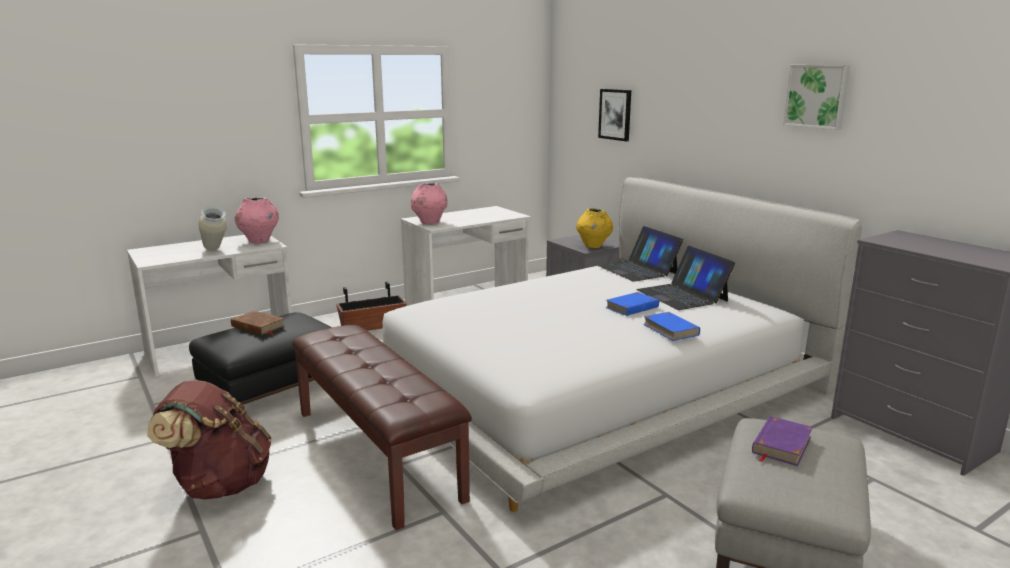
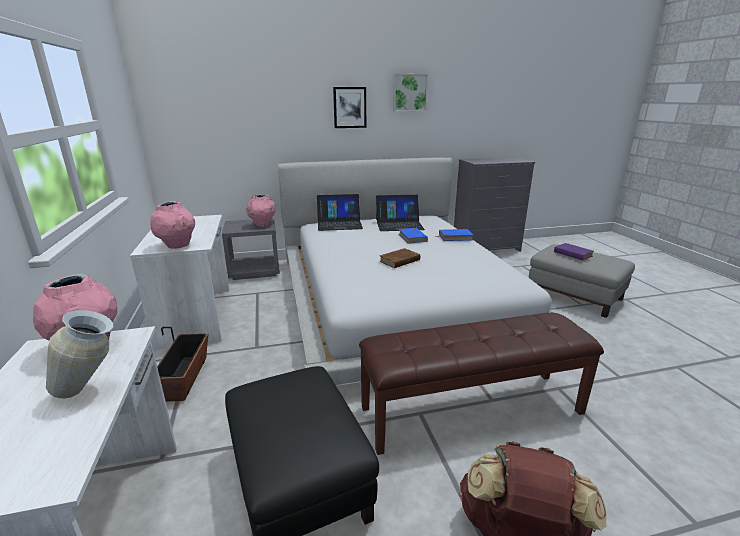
camera: 70 degrees left, 5 degrees up
(258, 326) = (284, 417): brown book -> brown book (400, 261)
(593, 246) = (262, 225): yellow vase -> pink vase
(615, 114) = (237, 116): picture -> picture (349, 107)

